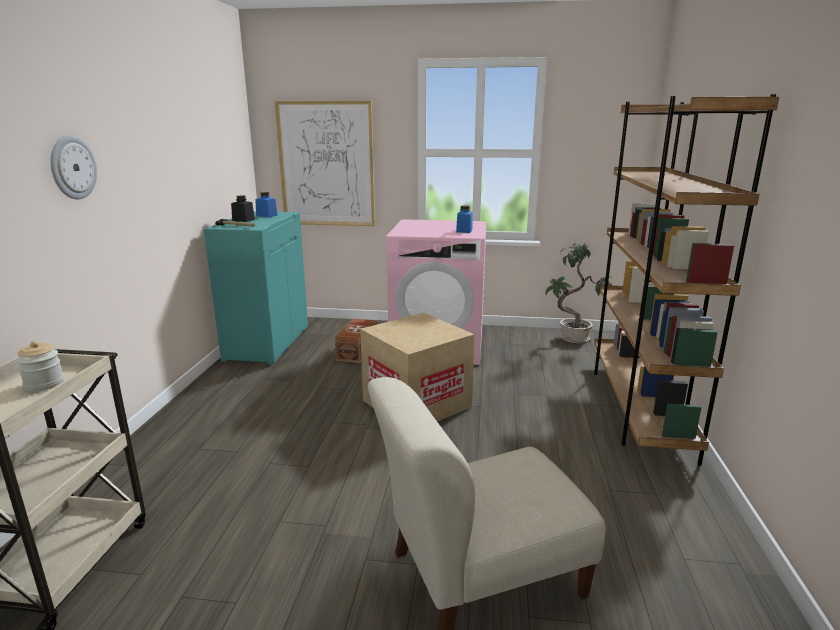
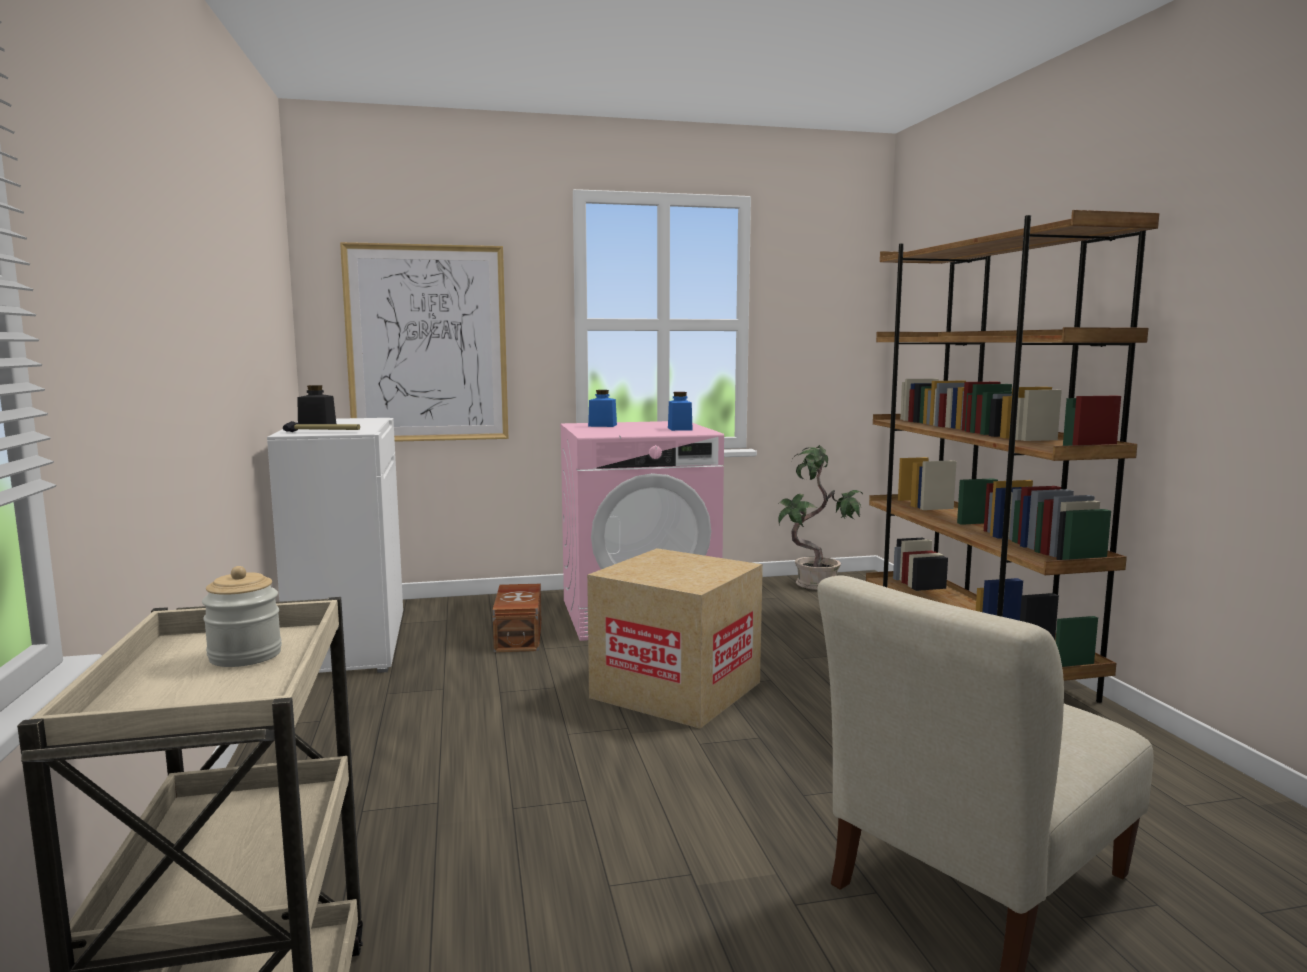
camera: 20 degrees left, 10 degrees down
(72, 167) = (146, 292): wall clock -> none
(266, 215) = (346, 422): blue jar -> blue jar (602, 425)
(267, 343) = (348, 643): turquoise cabinet -> white cabinet

